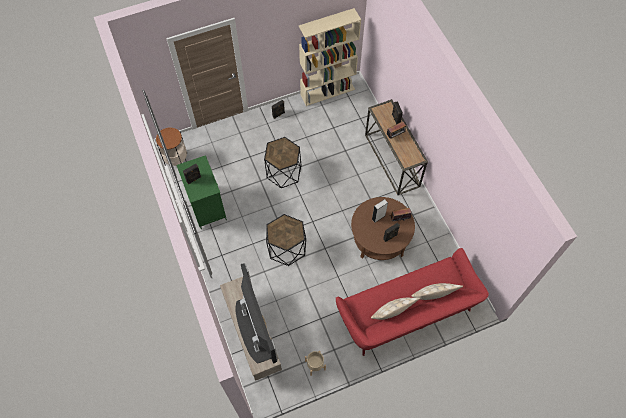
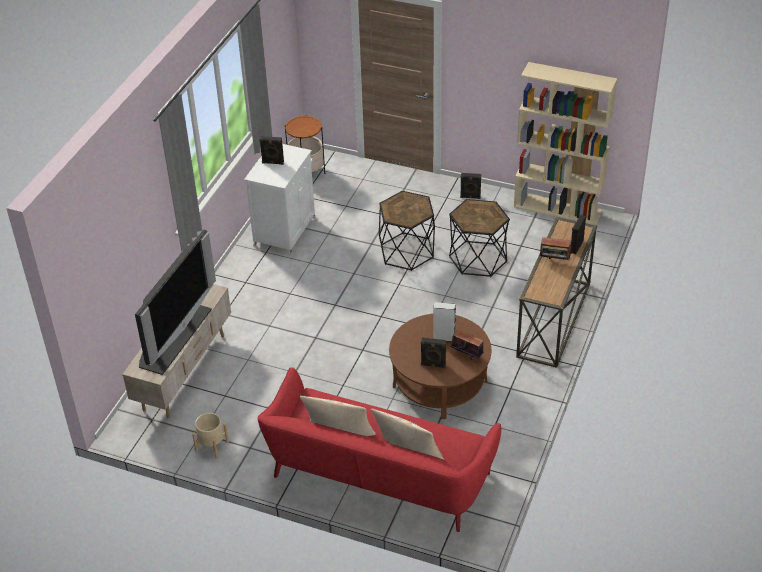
camera: 45 degrees right, 20 degrees down
(206, 206) = (285, 230): green cabinet -> white cabinet
(286, 248) = (320, 321): black side table -> black side table (478, 259)

